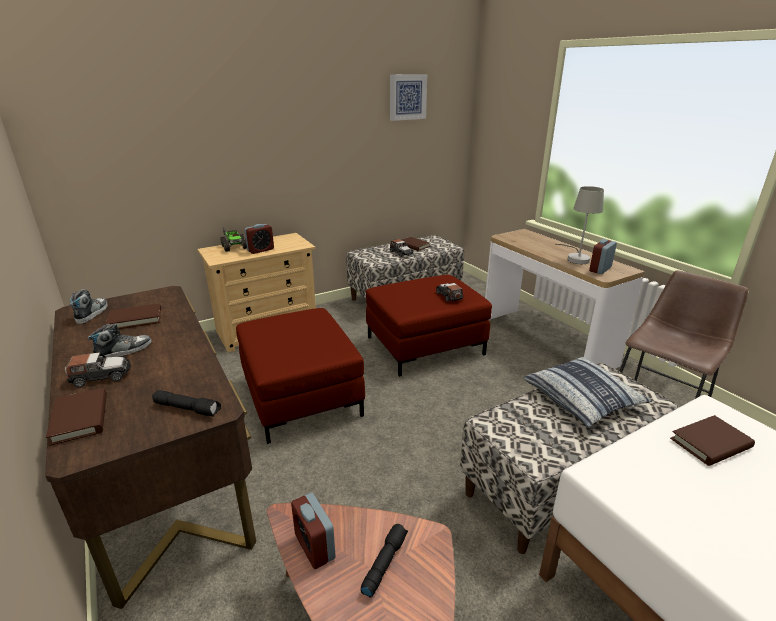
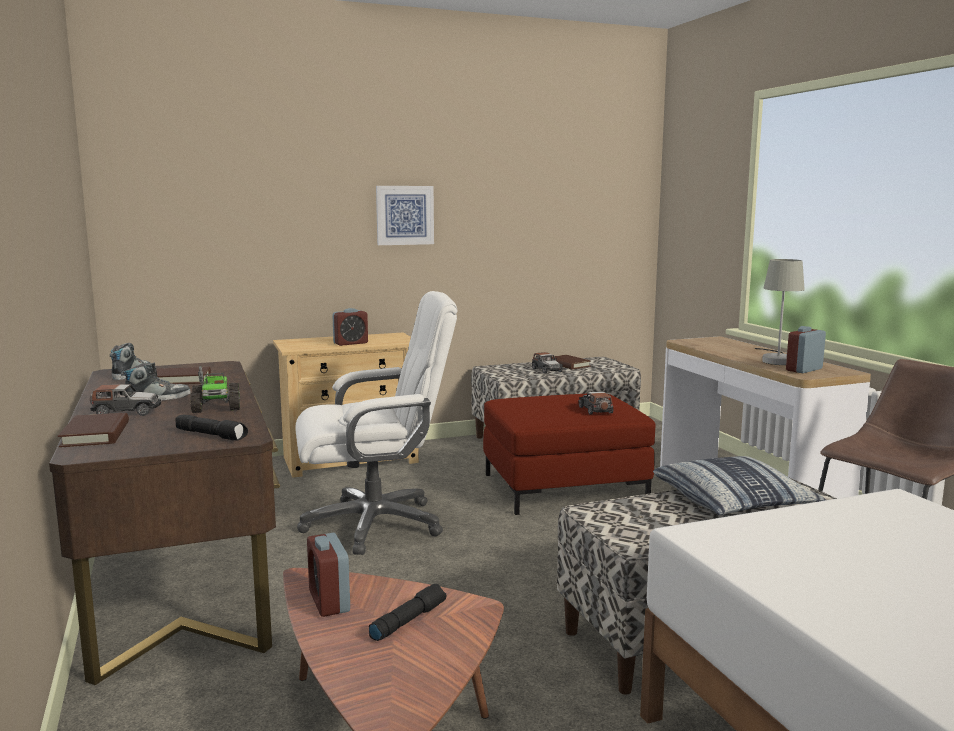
camera: 10 degrees right, 15 degrees down
(235, 247) = (319, 340): toy truck -> toy truck (216, 407)
(302, 396) = (375, 524): red ottoman -> white office chair
(407, 97) = (563, 169): picture -> picture (404, 215)
(710, 443) = (872, 523): brown book -> none

